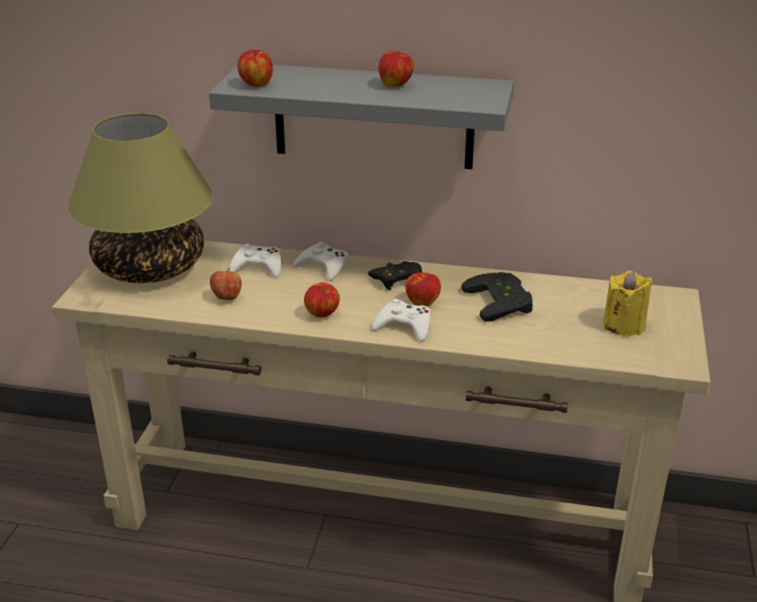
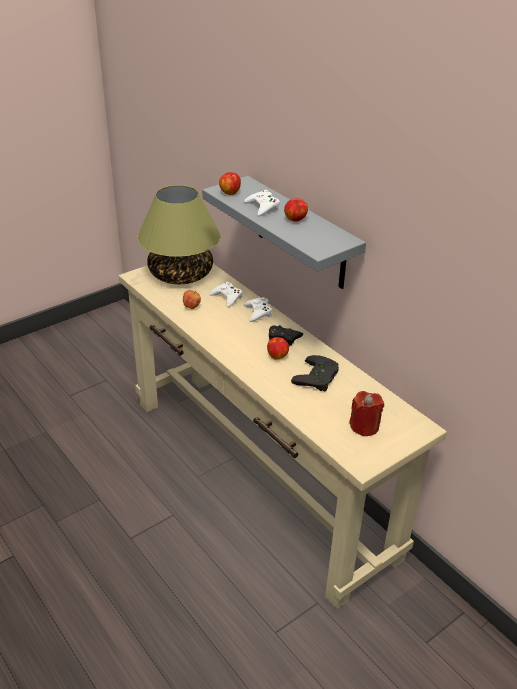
camera: 40 degrees right, 5 degrees up
(322, 314) = (221, 337): apple -> none
(404, 326) = (250, 364): white game controller -> white game controller (262, 207)
(624, 325) = (364, 426): yellow candle -> red candle

